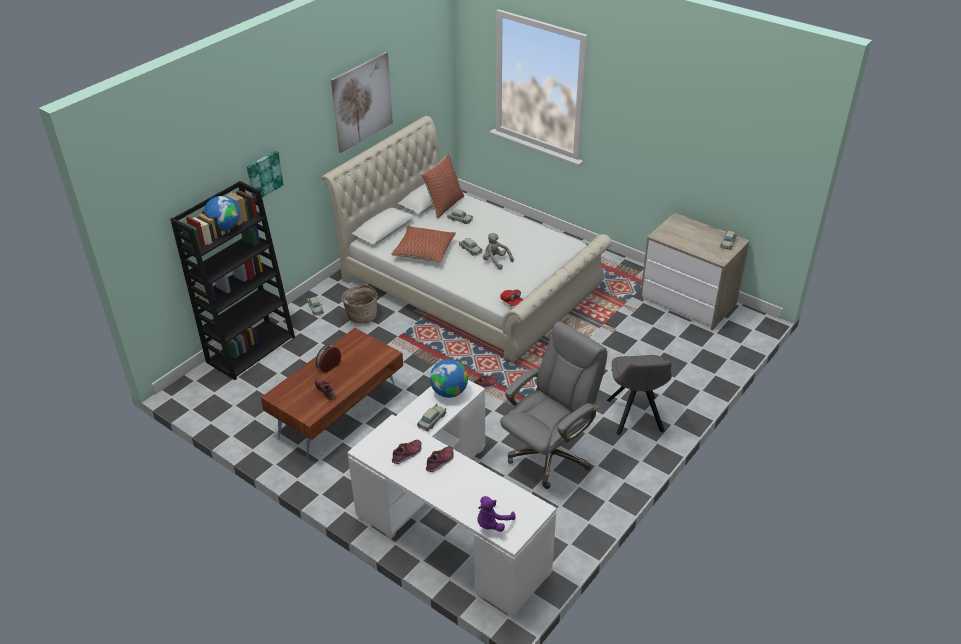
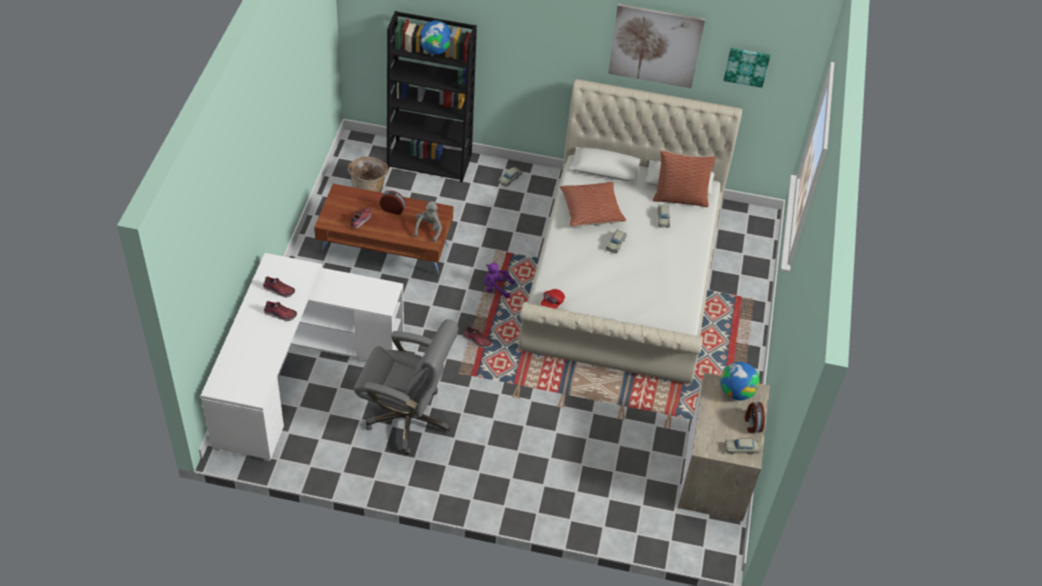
camera: 60 degrees right, 10 degrees up
(264, 175) = (508, 37): picture -> picture (746, 66)
(361, 316) = (519, 215): basket -> basket (369, 187)
(432, 420) = (332, 294): beige toy car -> none
(449, 392) = (373, 293): globe -> globe (736, 392)
(492, 524) = (227, 370): purple plush toy -> purple plush toy (496, 288)
(495, 261) = (611, 269): grey plush toy -> grey plush toy (429, 229)
(635, 416) = (500, 472): grey chair -> none
(707, 231) = (752, 424): none -> alarm clock

